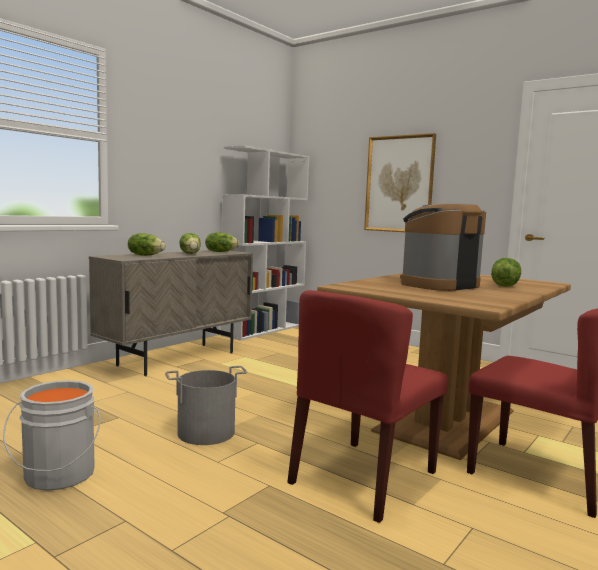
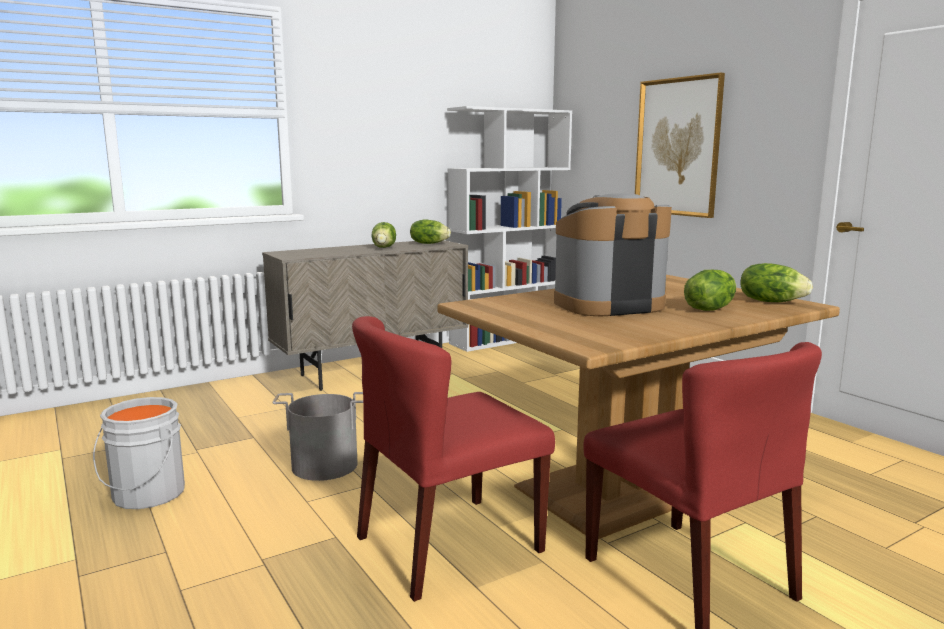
camera: 20 degrees right, 5 degrees up
(145, 255) = (325, 251): lettuce -> lettuce (771, 301)

